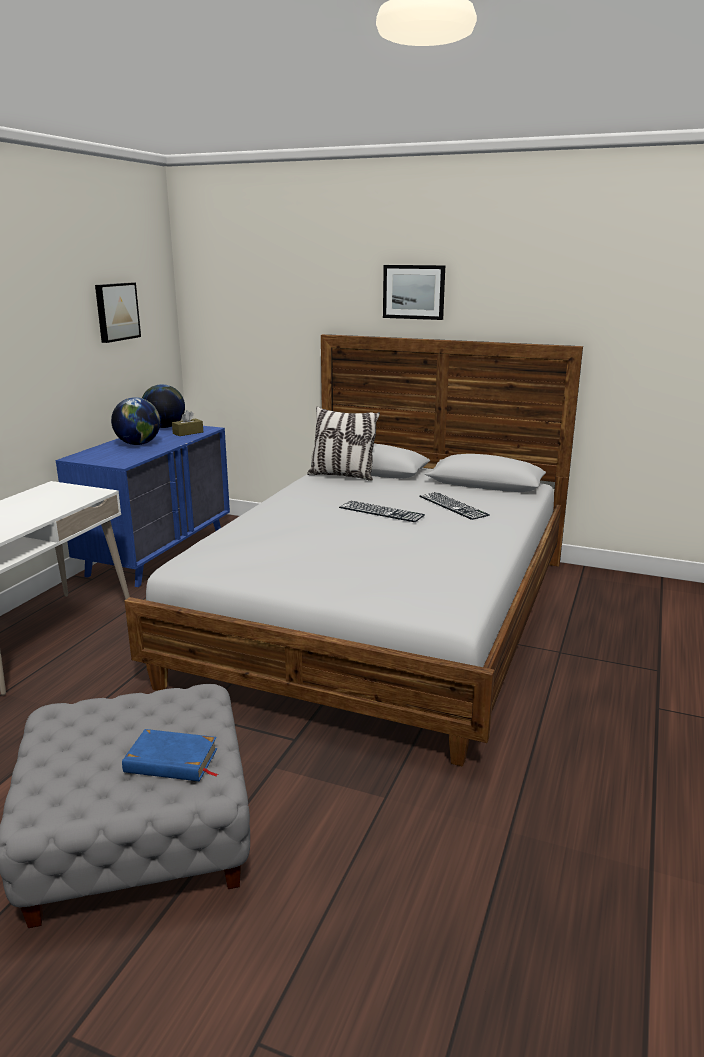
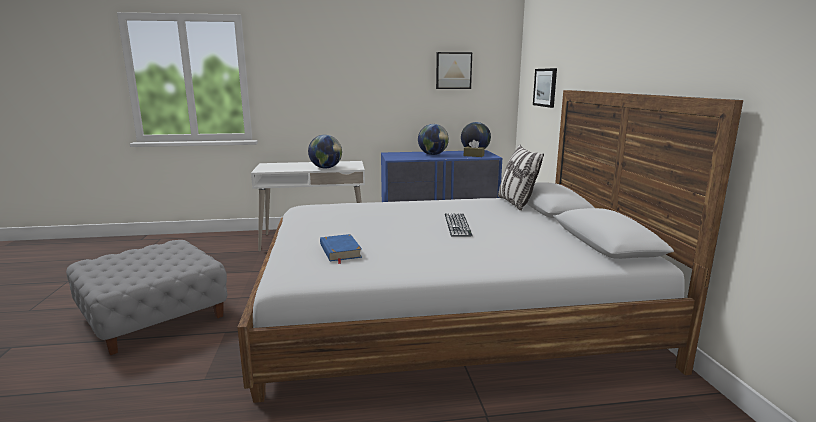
camera: 60 degrees right, 5 degrees down
(58, 506) = (326, 168): none -> globe
(171, 761) = (132, 274): blue book -> blue book (340, 251)
(414, 292) = (621, 47): picture -> picture (545, 87)
(453, 505) = (516, 241): keyboard -> none

